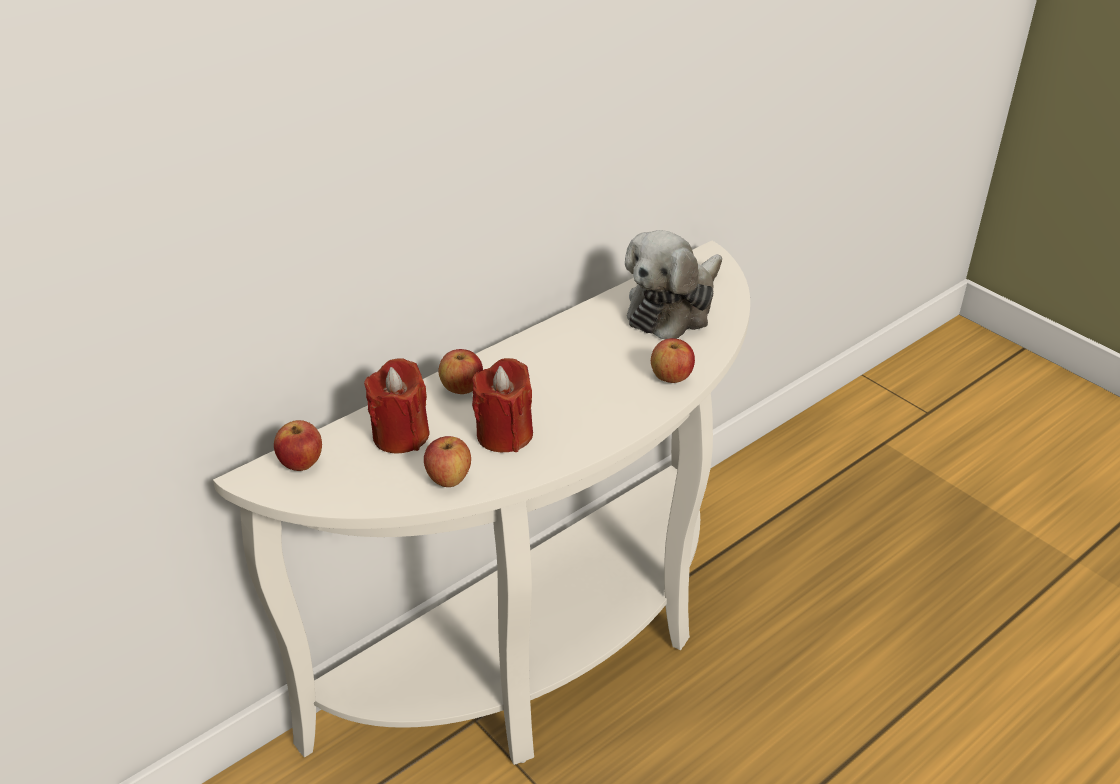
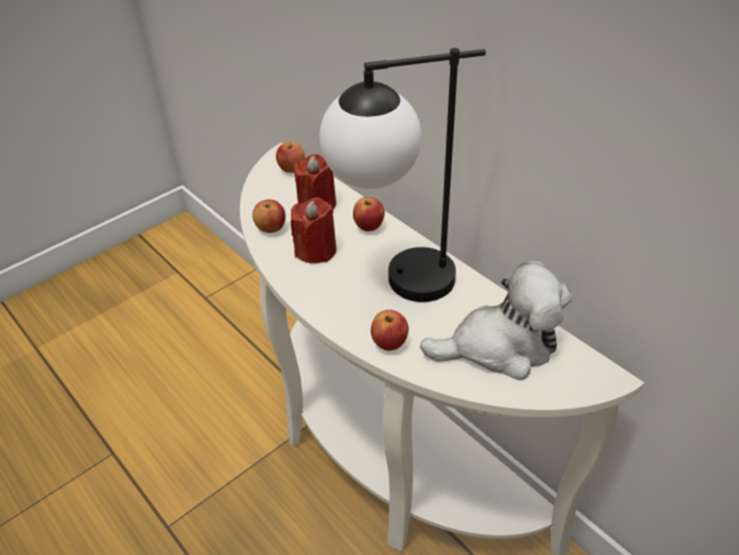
camera: 90 degrees right, 5 degrees up
(574, 371) = (394, 283): none -> table lamp
(673, 308) = (500, 346): plush toy -> plush toy turned 135 degrees clockwise

